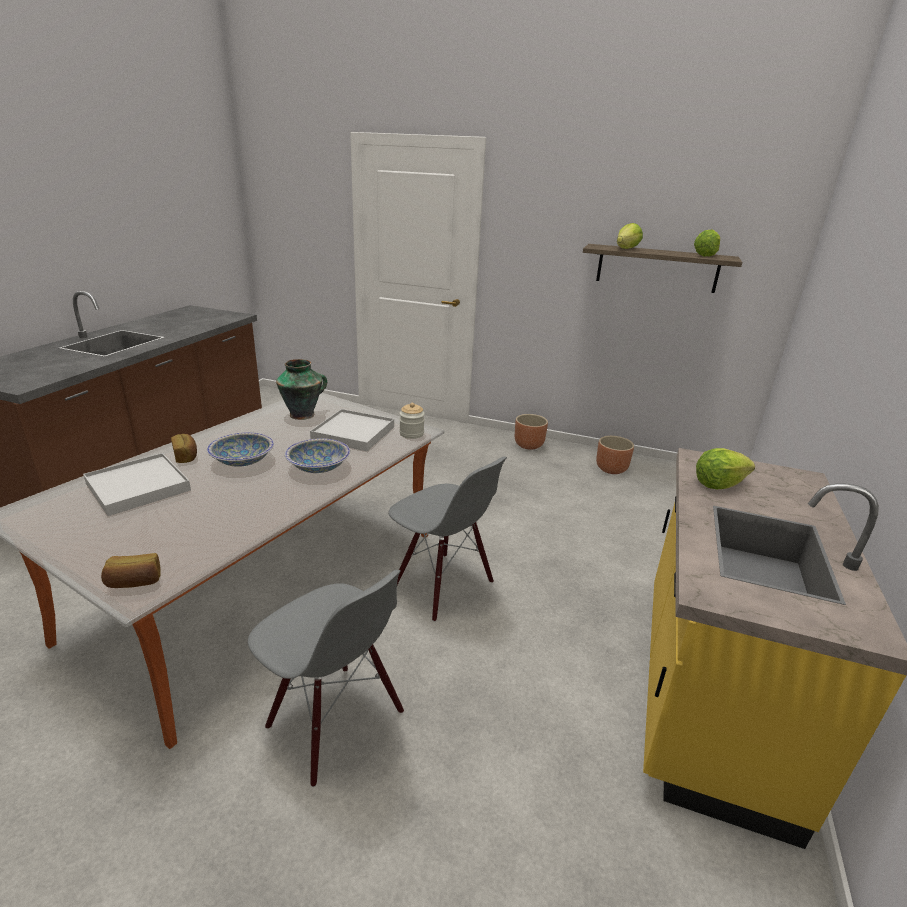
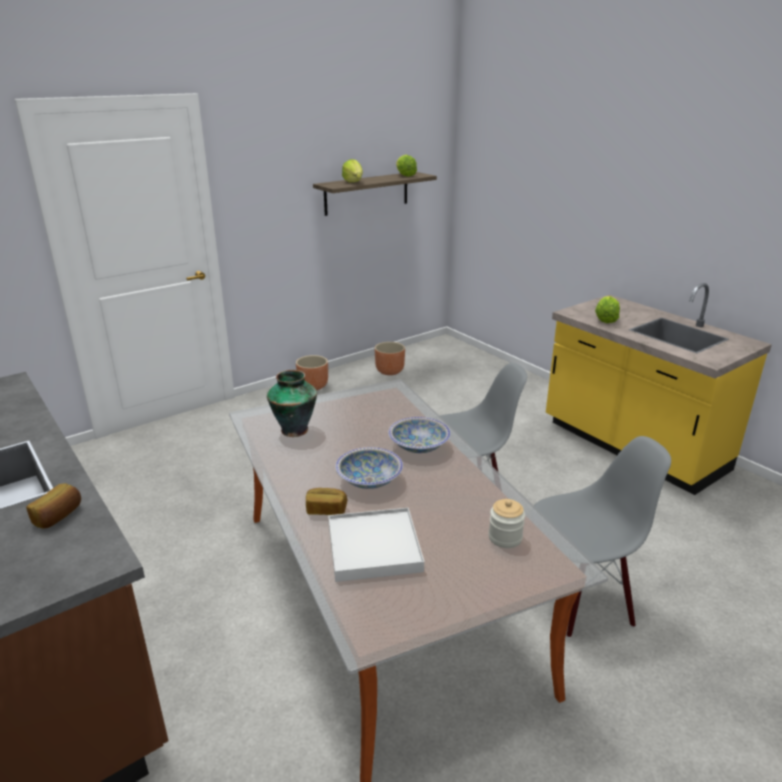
camera: 55 degrees left, 0 degrees up
(134, 582) = (554, 566): bread -> bread (58, 516)
(353, 433) = (366, 415): white tray -> none
(411, 434) = (394, 392): jar -> jar (505, 538)

